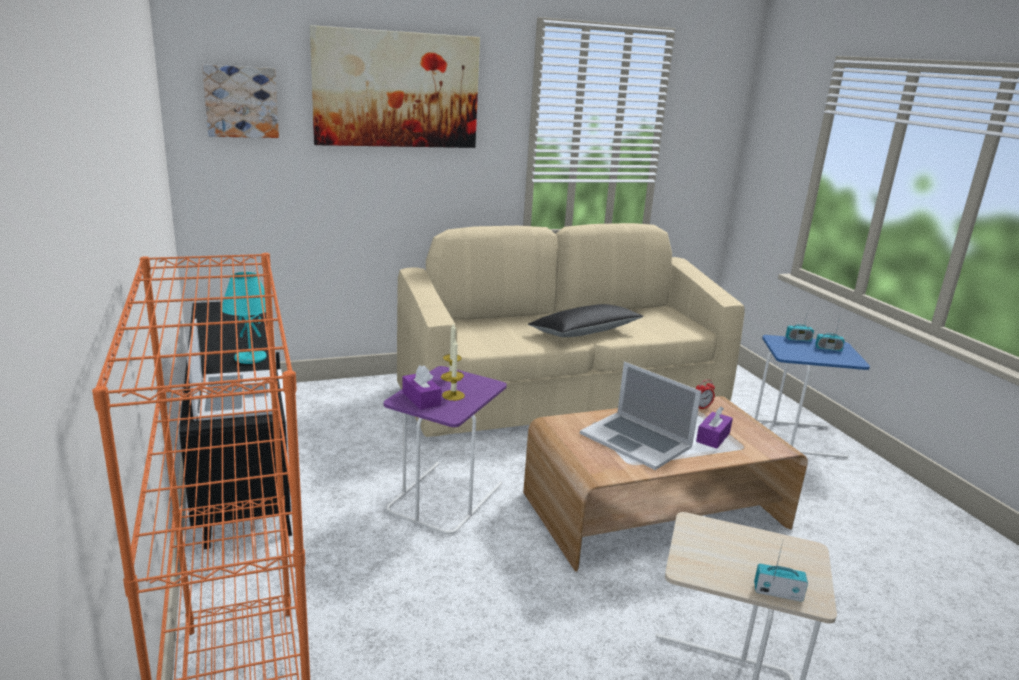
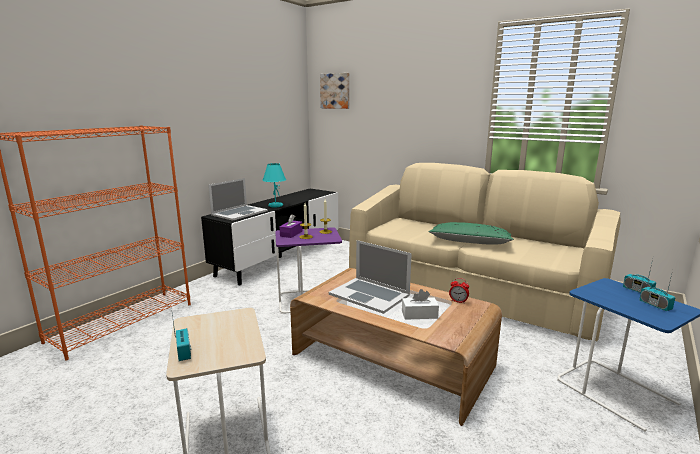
camera: 55 degrees right, 5 degrees down
(396, 90) = (406, 79): picture -> none
(585, 332) = (469, 242): black pillow -> green pillow
(636, 440) = (369, 294): laptop -> laptop turned 60 degrees counterclockwise
(713, 437) = (419, 314): purple tissue box -> white tissue box

